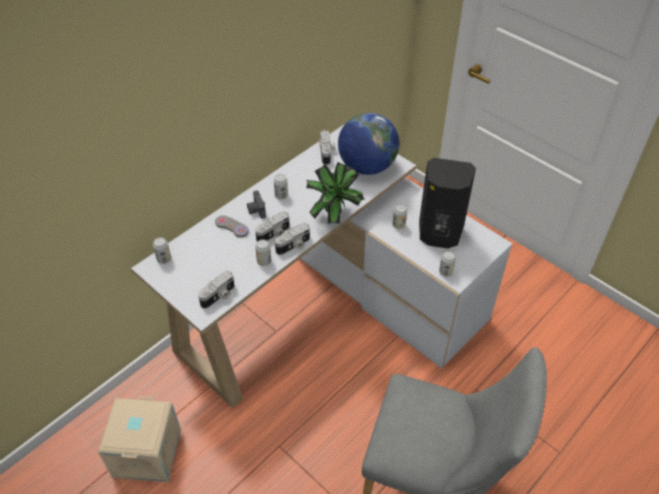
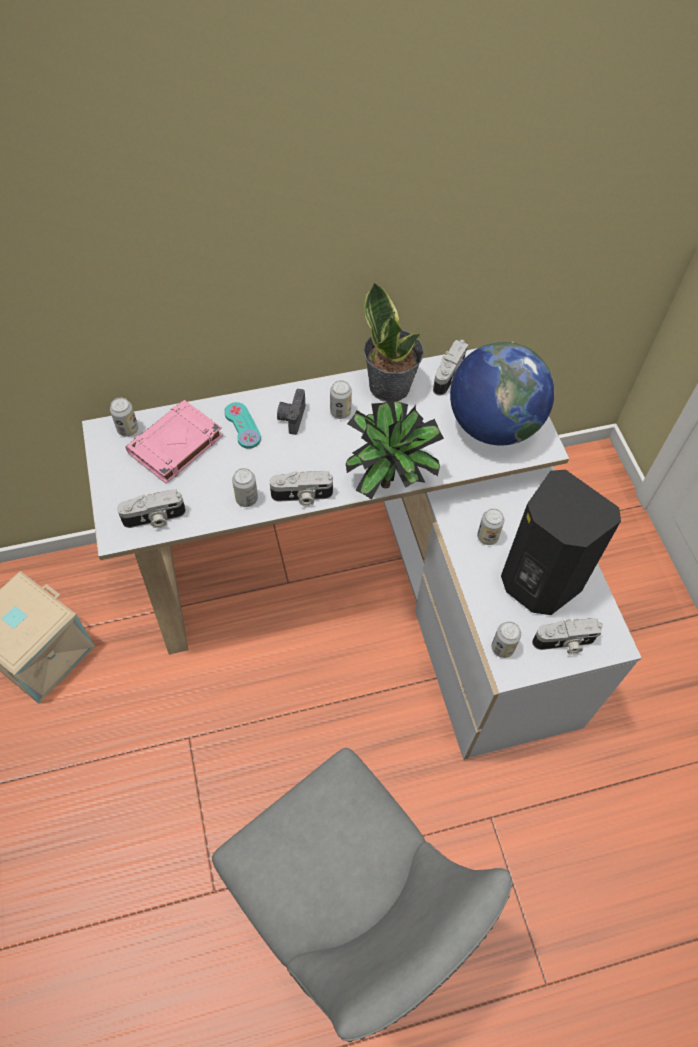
camera: 30 degrees right, 10 degrees up
(200, 254) = (175, 445): none -> pink book
(232, 227) = (242, 426): grey game controller -> turquoise game controller
(274, 234) = (289, 465): camera -> camera (564, 643)
(298, 171) = (390, 386): none -> potted plant

